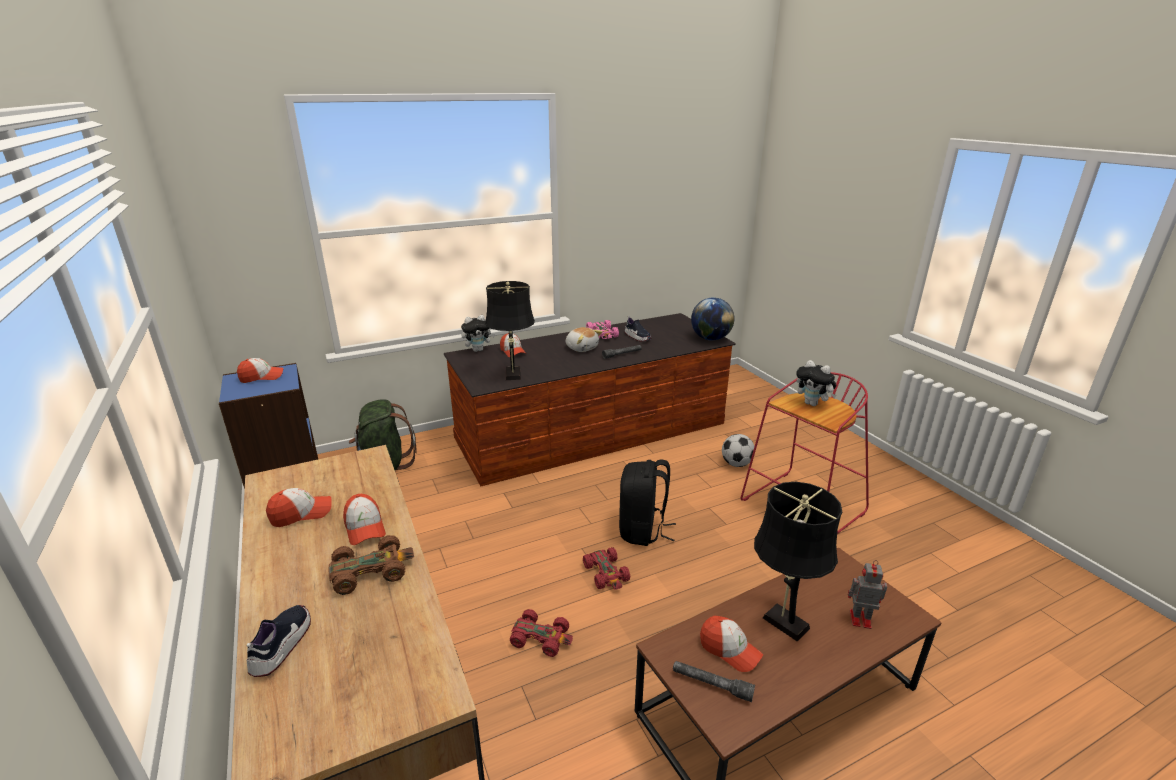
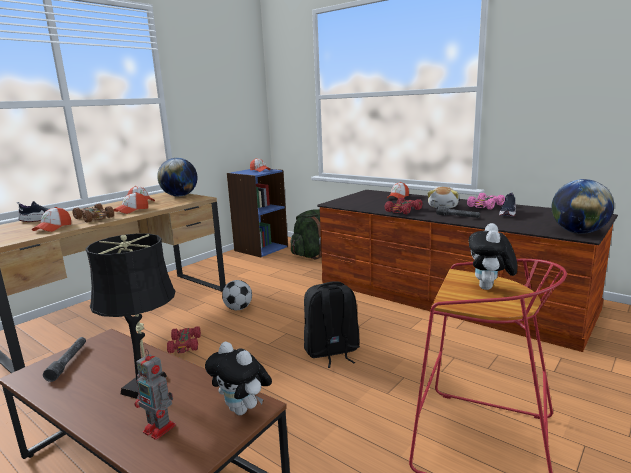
camera: 65 degrees right, 10 degrees down
(317, 472) = (180, 196): none -> globe
(478, 350) = (384, 192): plush toy -> plush toy (243, 410)
(513, 375) = (359, 204): black table lamp -> none
(606, 573) = (264, 350): red toy car -> red toy car (403, 210)
(729, 649) = (107, 363): cap -> cap (53, 228)
(736, 464) = (509, 377): football -> football (238, 308)
(858, 619) = (160, 429): toy robot -> toy robot turned 135 degrees clockwise

